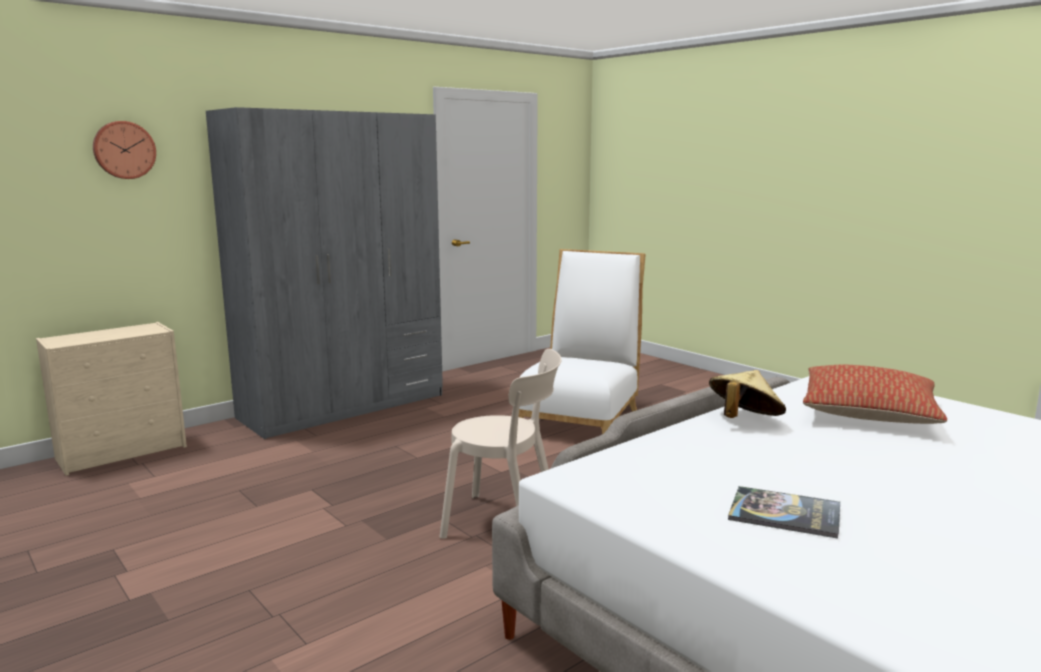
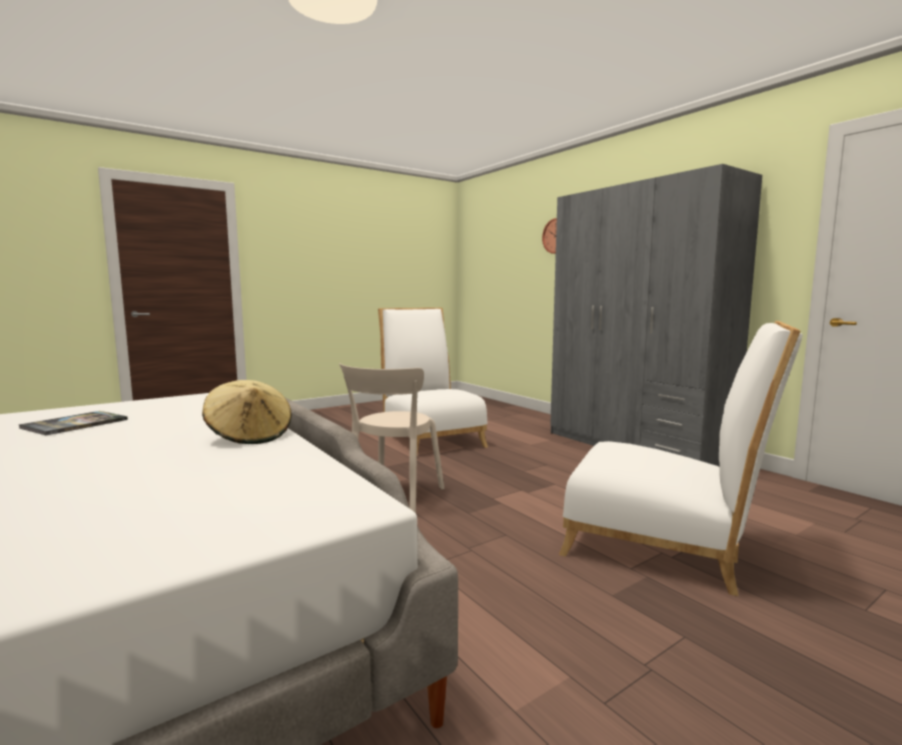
camera: 95 degrees right, 5 degrees down
(123, 452) = (521, 412): beige dresser -> none
(246, 517) = (430, 438): none -> white chair
(868, 413) = (185, 491): pillow -> none

